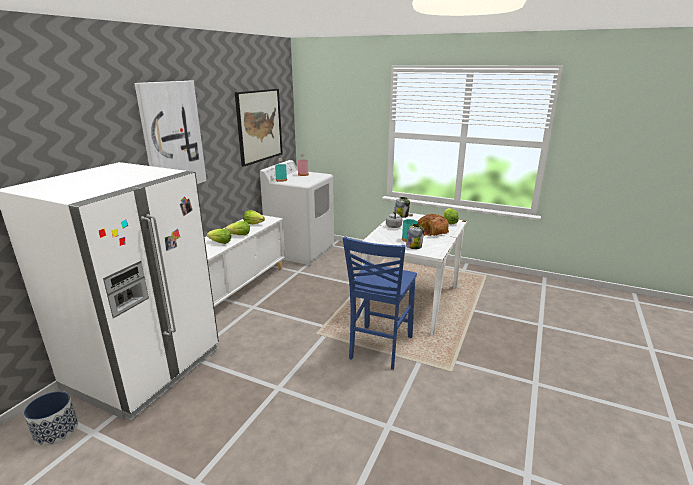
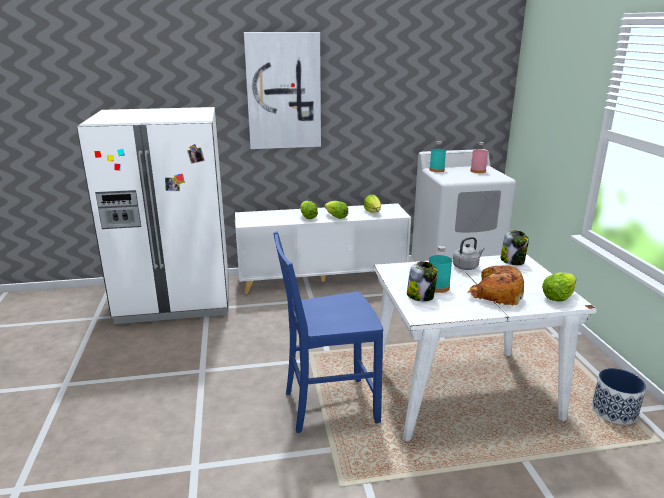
camera: 55 degrees right, 0 degrees up
(56, 431) = (89, 305): planter -> planter (614, 411)
(259, 126) = (431, 95): picture -> none

